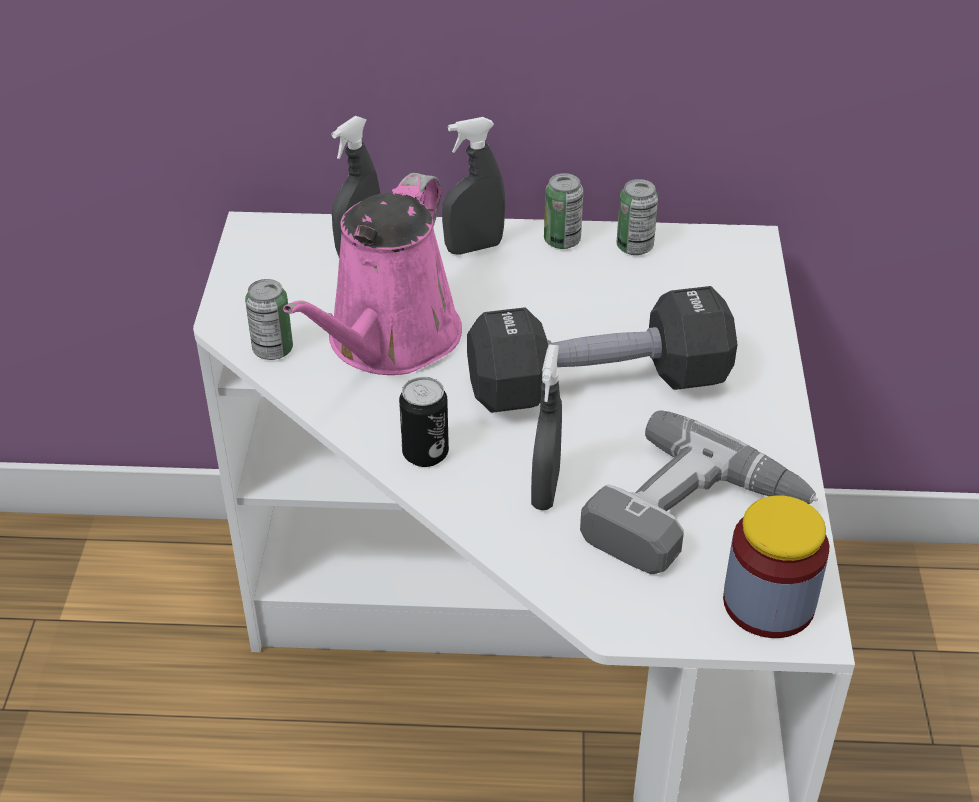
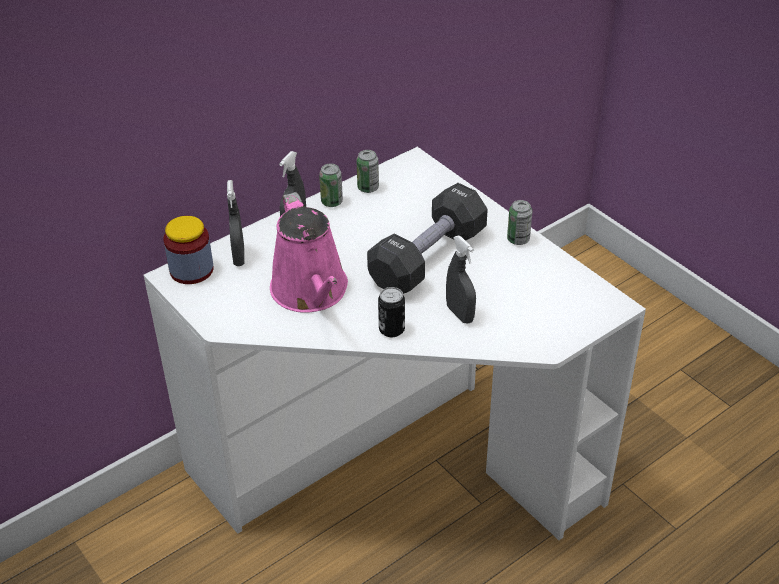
camera: 40 degrees left, 0 degrees up
(273, 350) = (261, 326): can -> can (518, 239)
(695, 519) = (530, 290): power drill -> none
(768, 603) = (593, 305): jar -> jar (191, 270)

